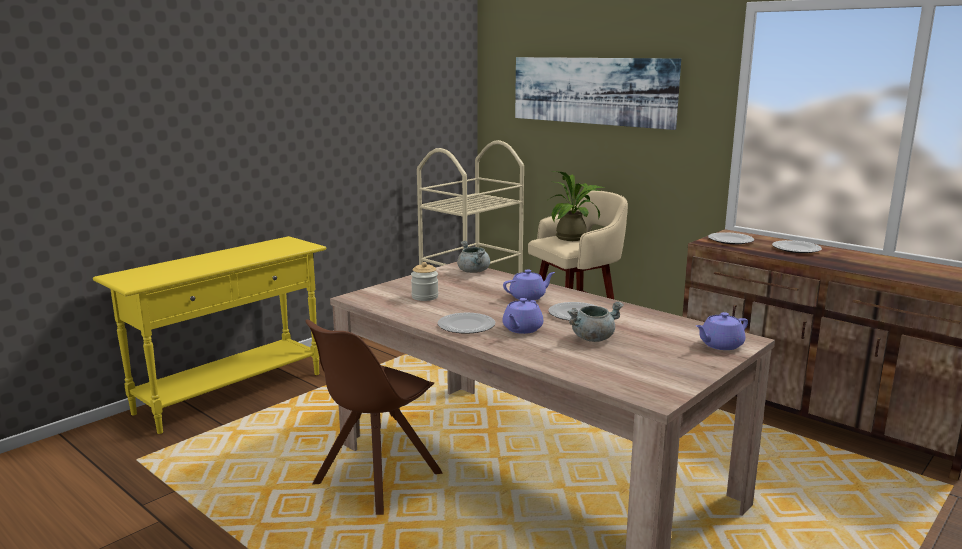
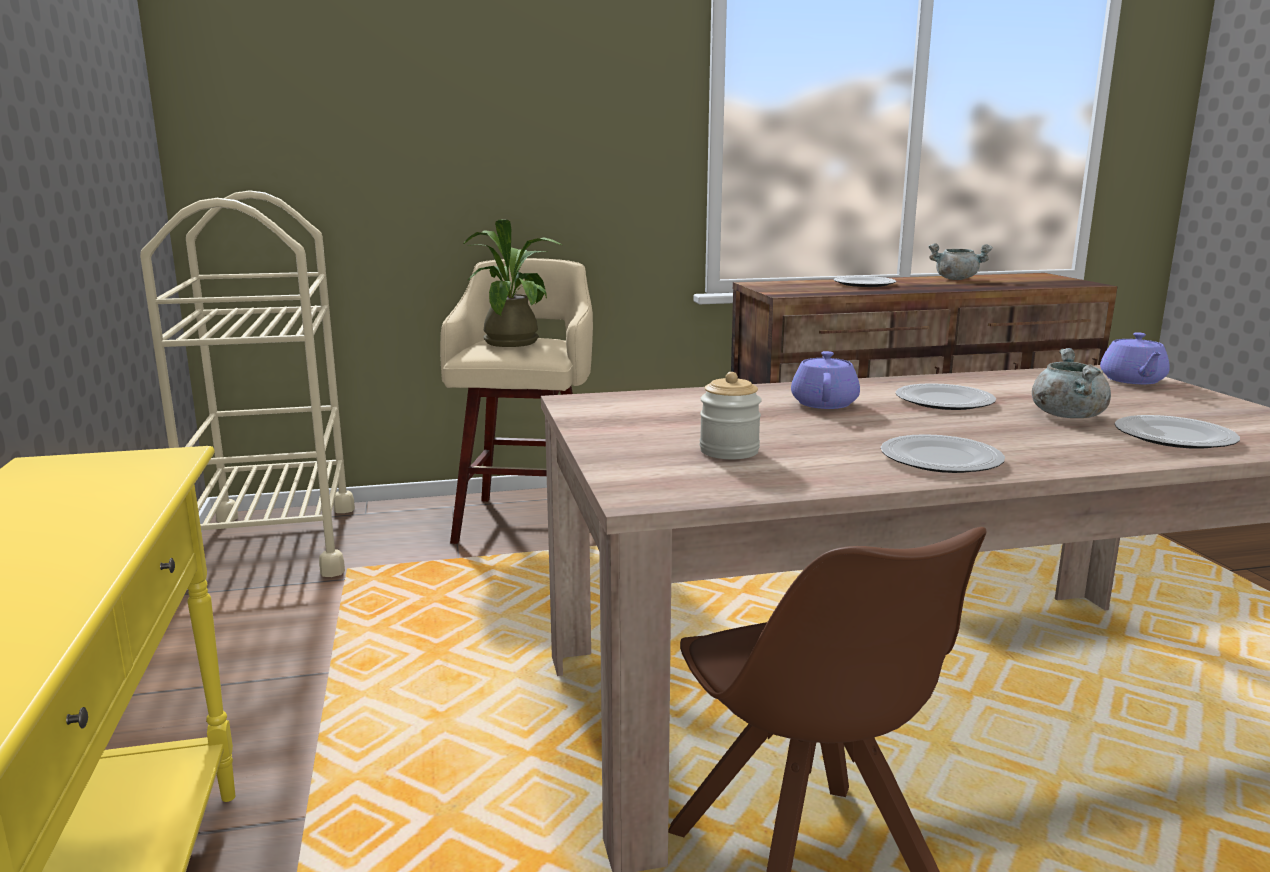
camera: 55 degrees left, 0 degrees up
(474, 271) = (629, 400): grey cooking pot -> grey cooking pot (956, 279)
(522, 329) = (991, 436): purple teapot -> none
(591, 90) = (451, 84): picture -> none
(730, 240) = (789, 288): plate -> plate (1173, 437)

